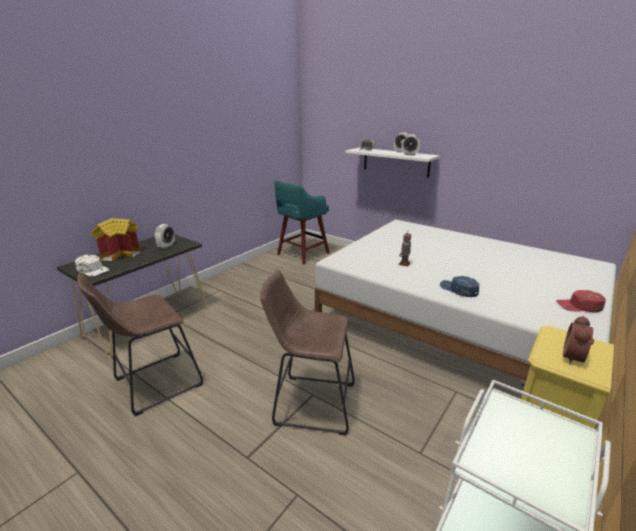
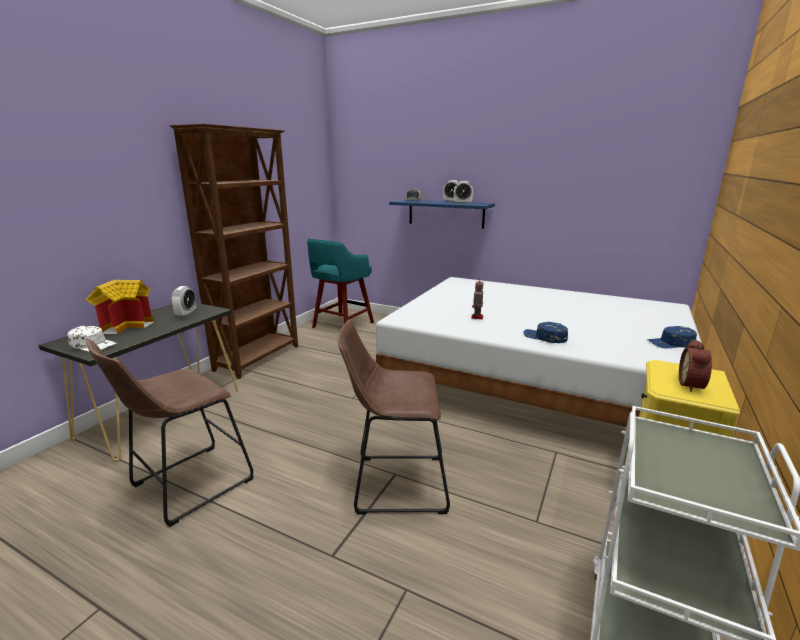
camera: 10 degrees left, 5 degrees down
(229, 279) = (259, 358): none -> brown bookcase
(396, 162) = (446, 213): white shelf -> blue shelf
(579, 306) = (671, 343): red cap -> blue cap

